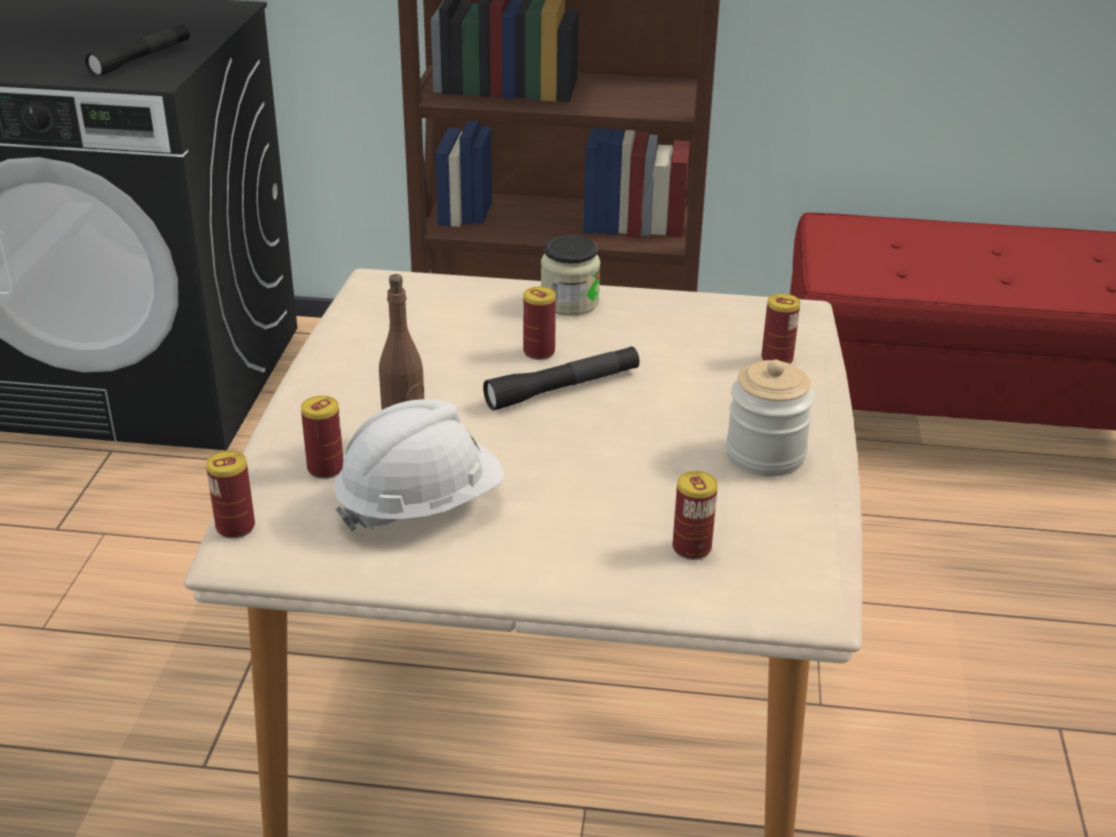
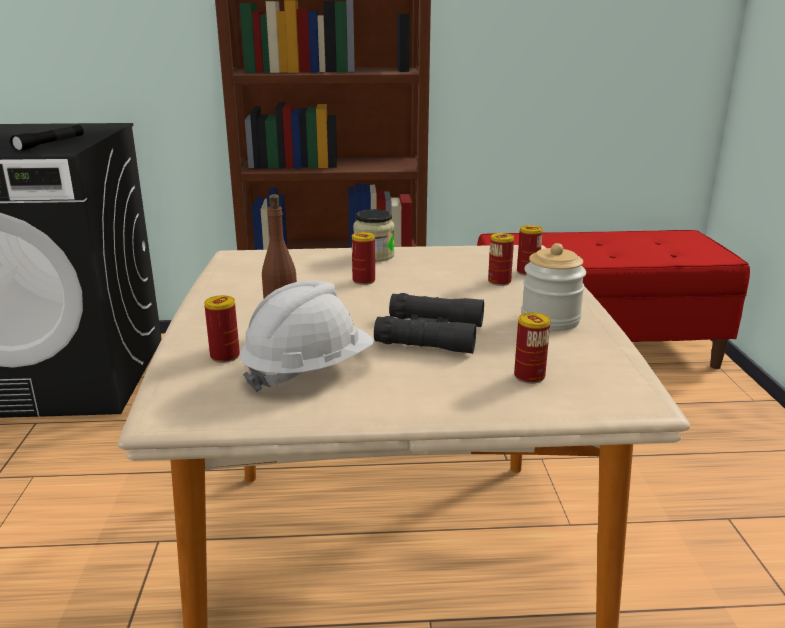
camera: 10 degrees left, 10 degrees down
(235, 527) = (157, 399): can -> can (499, 282)
(563, 388) = (389, 297): black flashlight -> none
(594, 461) = (430, 334): none -> black binoculars

